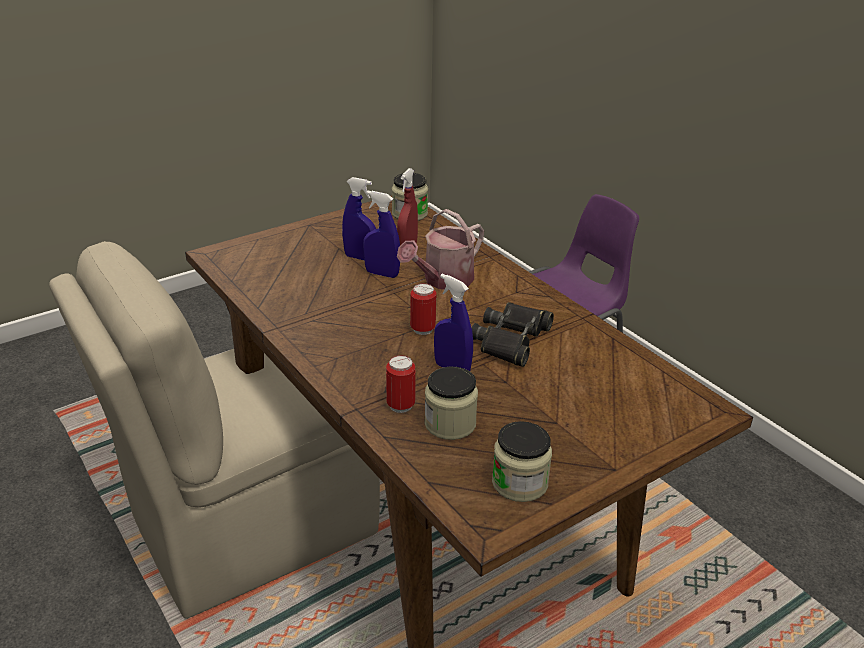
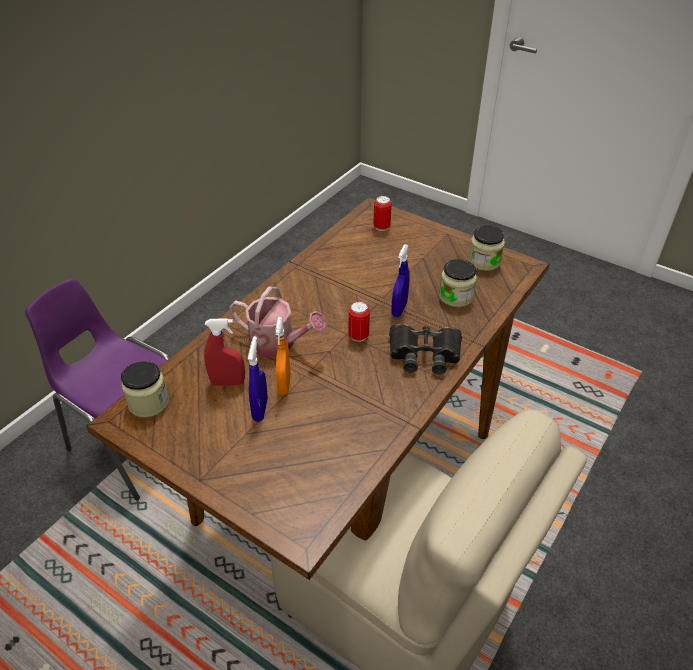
camera: 110 degrees left, 10 degrees up
(382, 274) = (284, 385): blue spray bottle -> orange spray bottle
(400, 405) = (454, 322): can -> can (381, 227)
(511, 340) = (346, 290): black binoculars -> black binoculars (424, 353)

